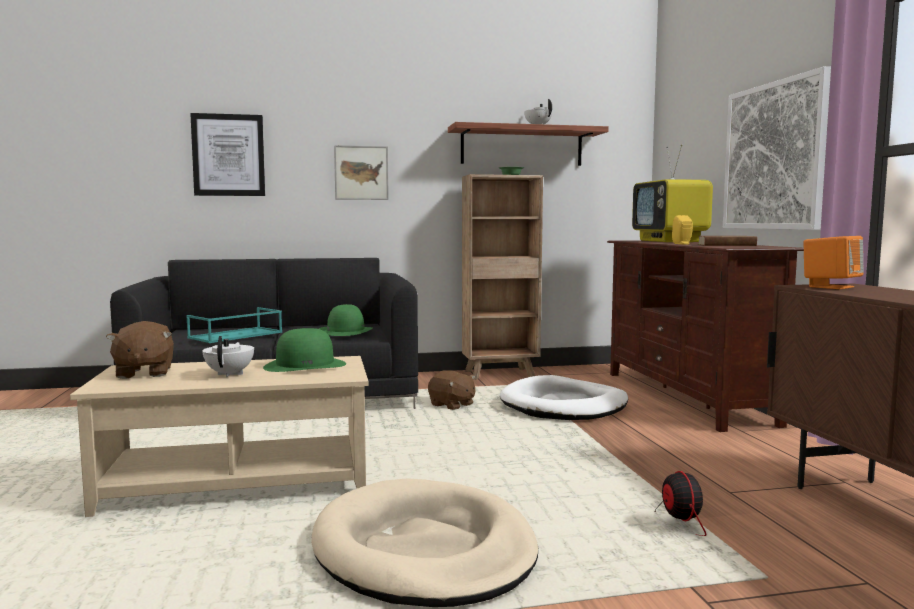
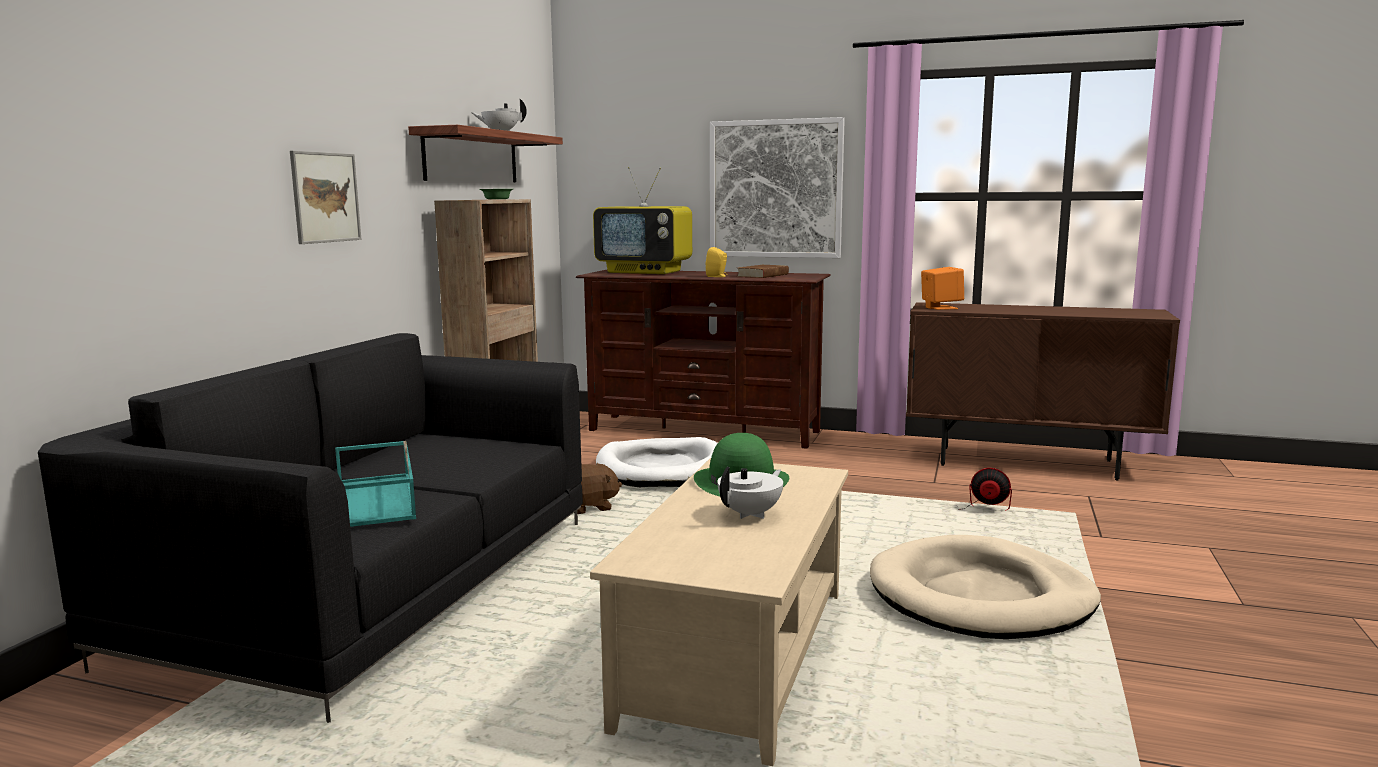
camera: 60 degrees left, 5 degrees up
(143, 373) = (686, 554): brown plush toy -> none
(228, 155) = (137, 167): picture -> none
(230, 374) = (751, 514): white teapot -> white teapot turned 105 degrees clockwise
(345, 331) = (480, 448): green hat -> none

